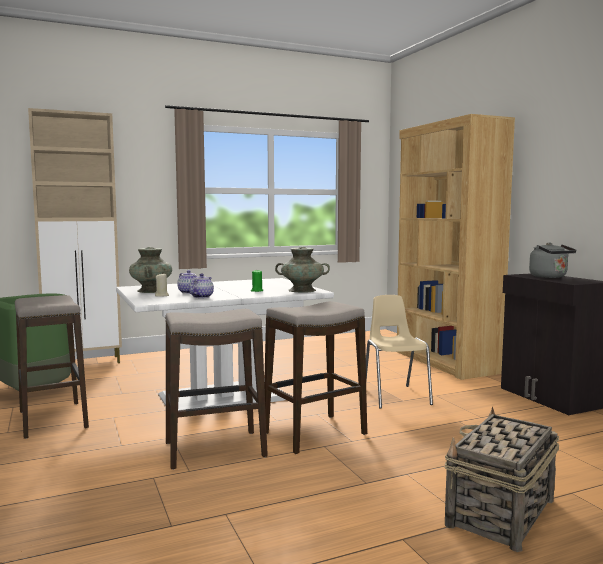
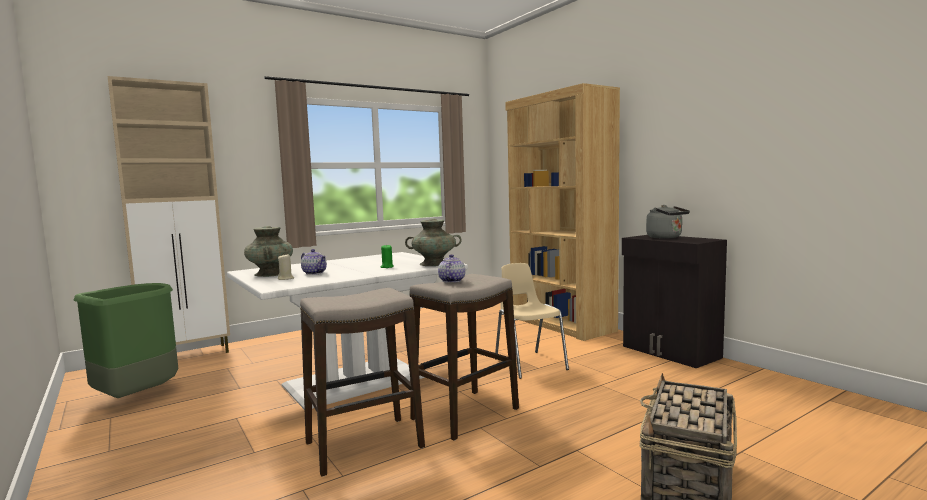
camera: 10 degrees left, 0 degrees up
(52, 420) = (163, 429): stool -> none
(201, 297) = (331, 277): teapot -> teapot (451, 281)

